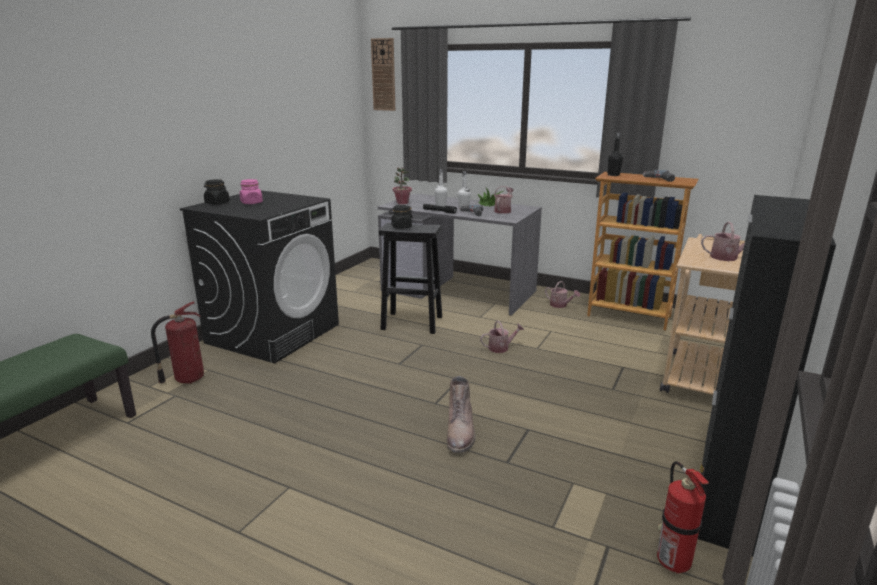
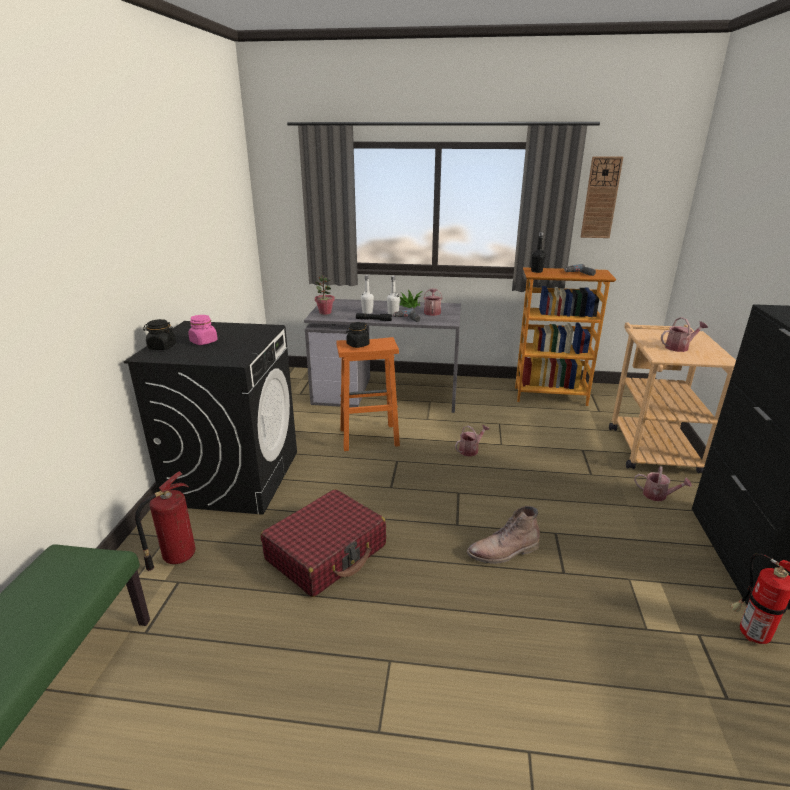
camera: 20 degrees left, 5 degrees up
(302, 400) = (326, 552): none -> red suitcase
(383, 75) = (275, 173): wall clock -> wall clock (600, 198)
(411, 323) = (368, 437): black stool -> orange stool
(461, 433) = (503, 552): brown boot -> brown boot turned 90 degrees clockwise
(560, 305) = (487, 394): watering can -> watering can (658, 495)

